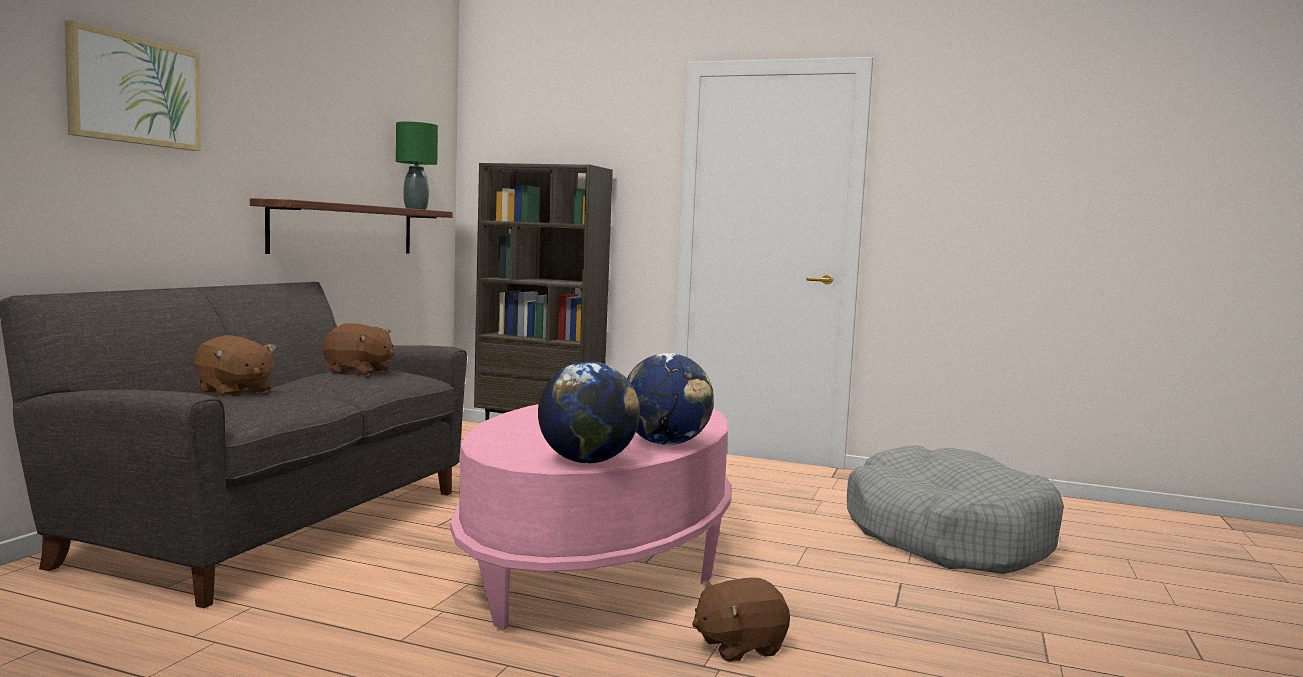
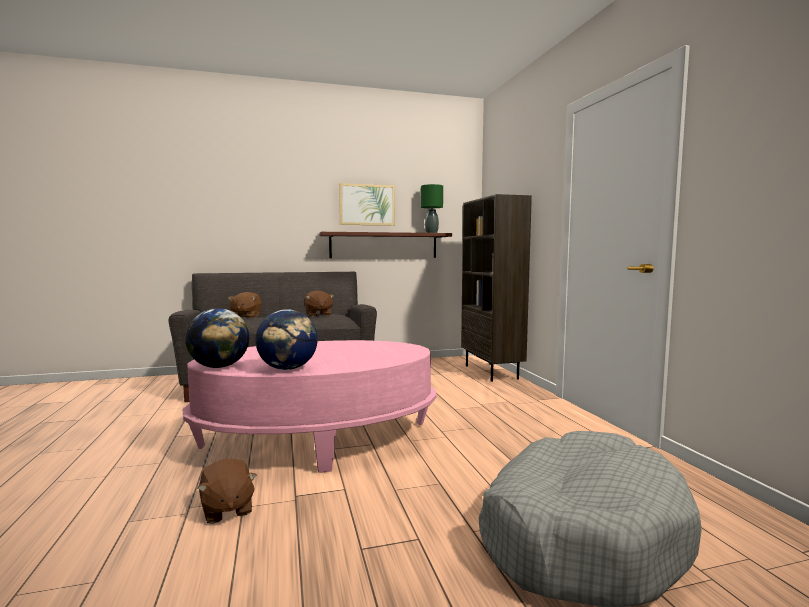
camera: 55 degrees right, 0 degrees up
(135, 91) = (256, 191): picture -> picture (367, 205)
(739, 646) = (226, 509): brown plush toy -> brown plush toy turned 150 degrees counterclockwise

